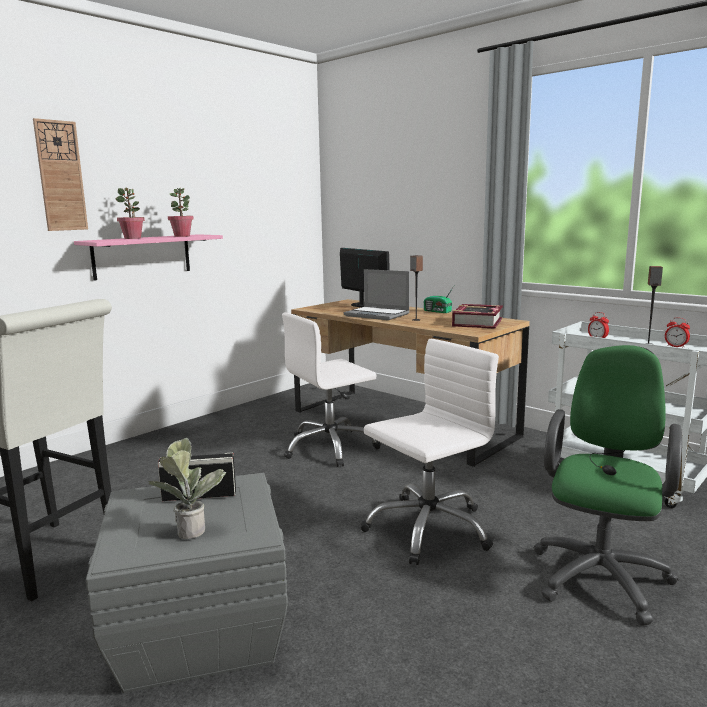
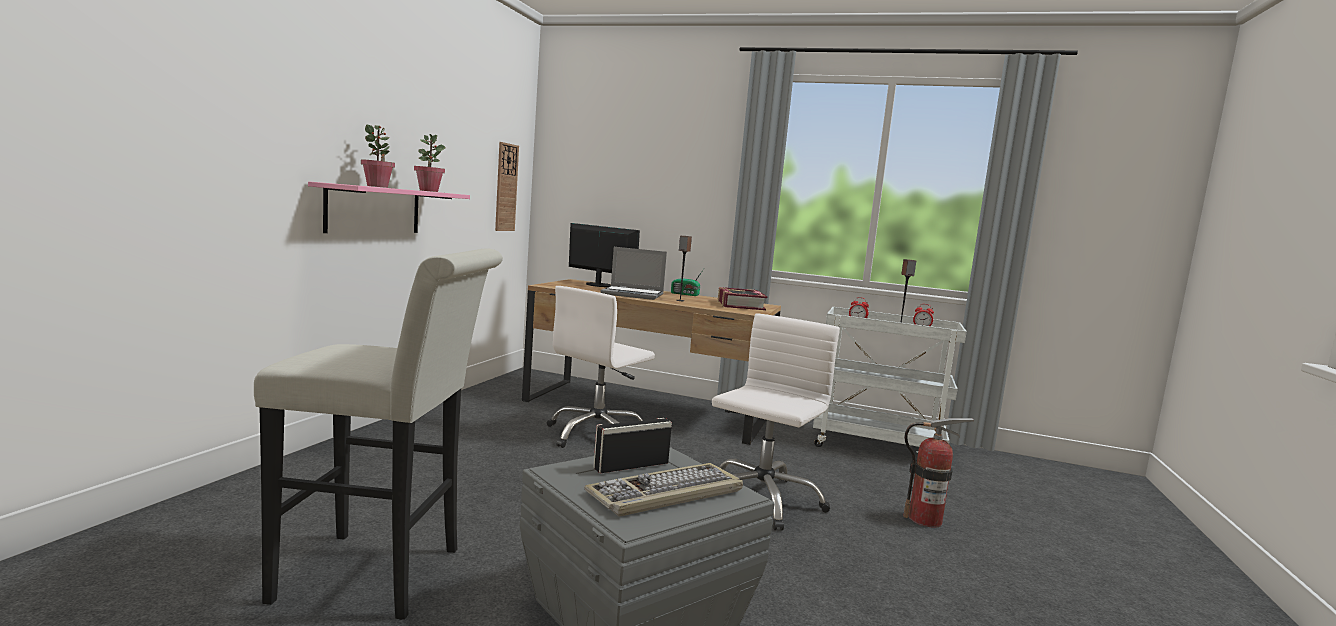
camera: 25 degrees left, 5 degrees down
(60, 176) = (303, 99): wall clock -> wall clock (506, 187)
(190, 528) = (666, 493): potted plant -> keyboard
(601, 573) = (925, 520): green office chair -> fire extinguisher

